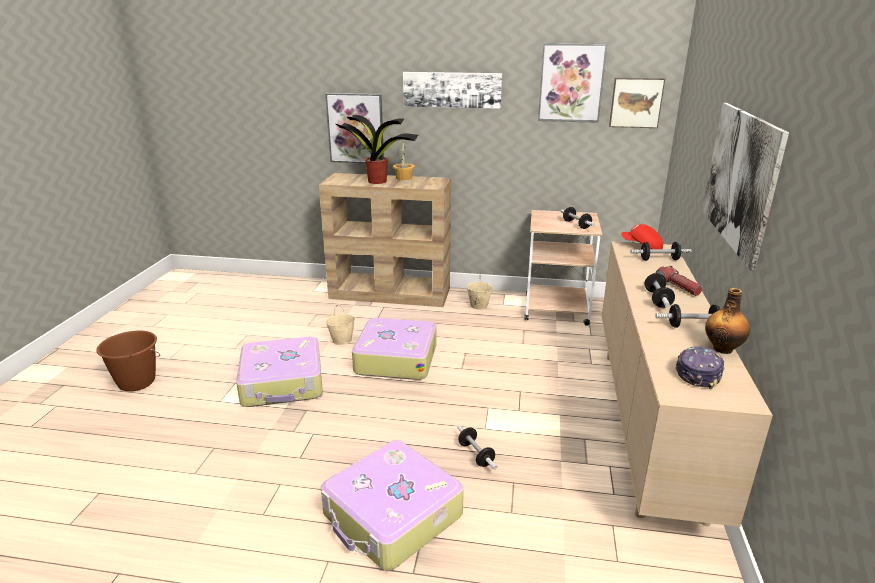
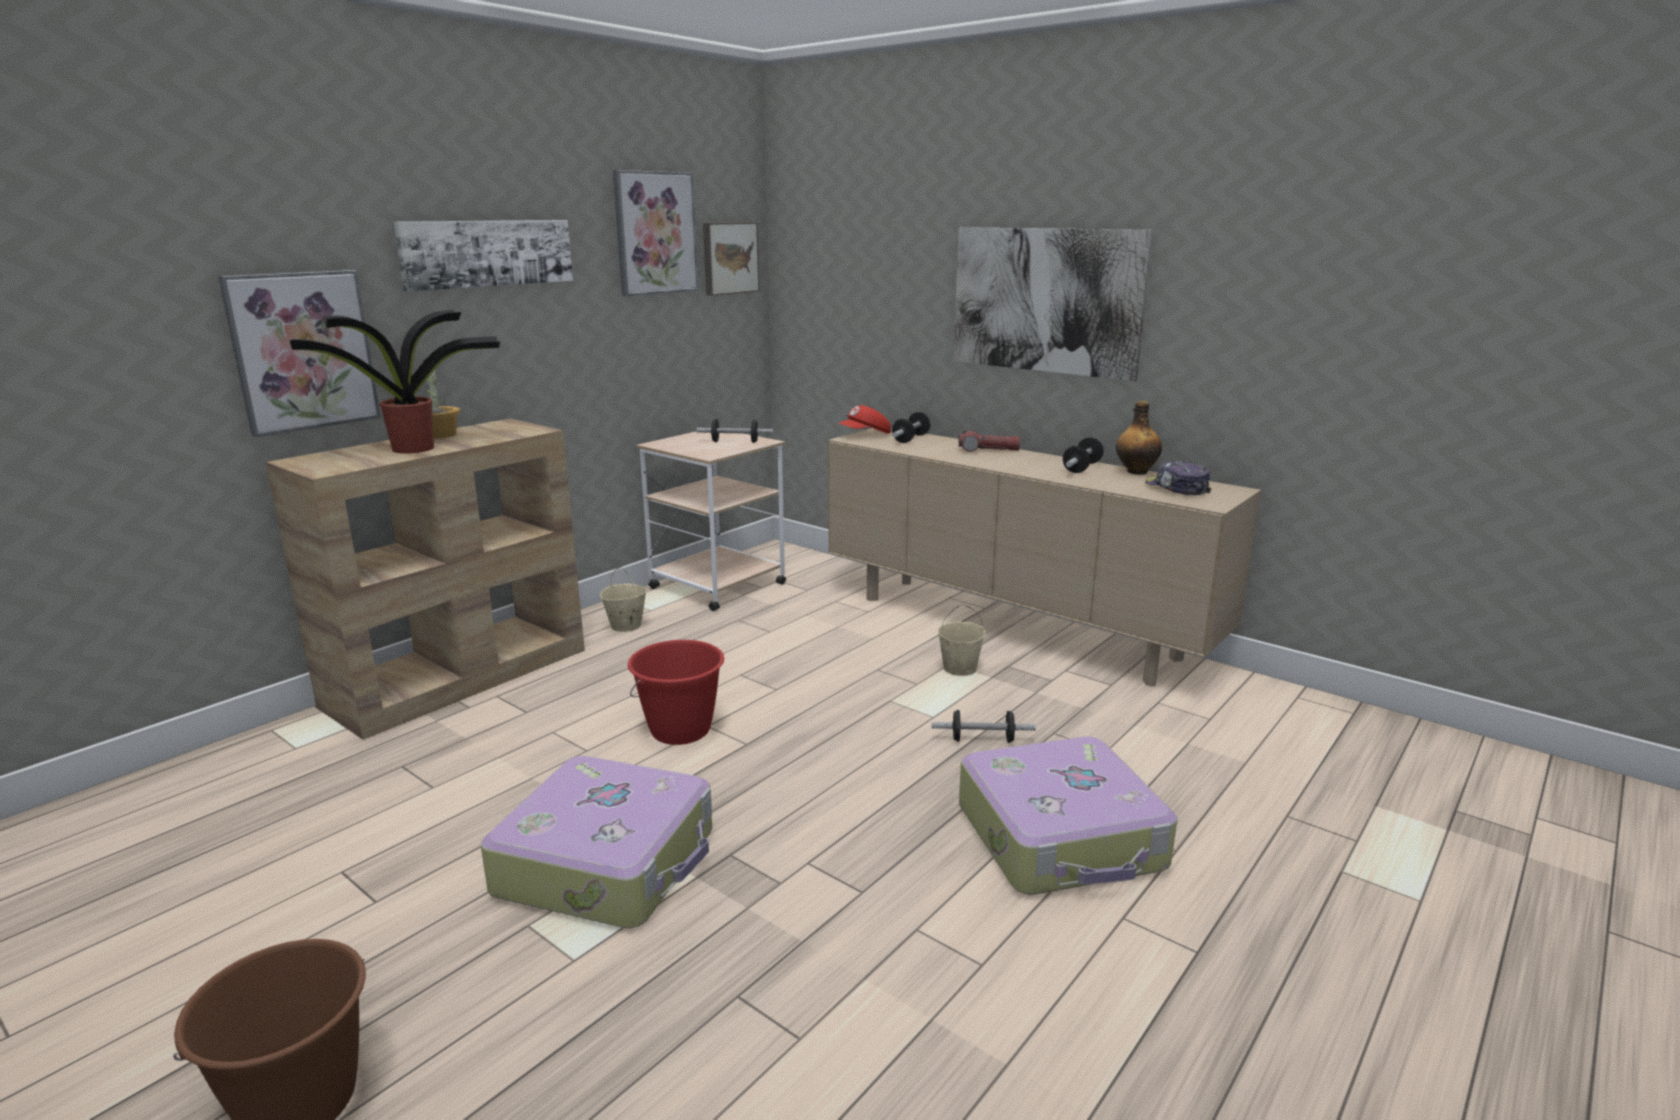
camera: 60 degrees left, 5 degrees down
(342, 340) = (548, 763): beige bucket -> beige bucket (959, 668)
(396, 358) = (681, 730): suitcase -> red bucket
(657, 299) = (1009, 462): dumbbell -> none

